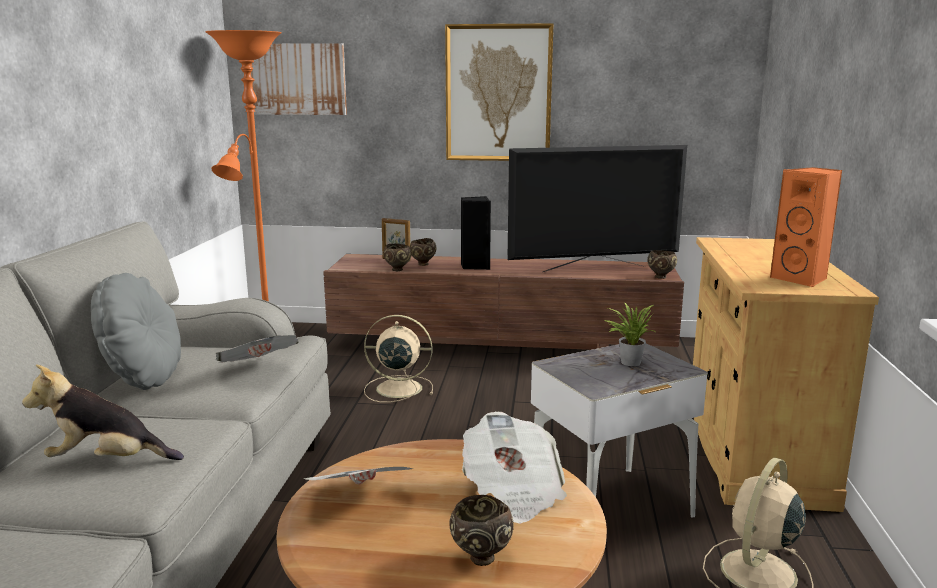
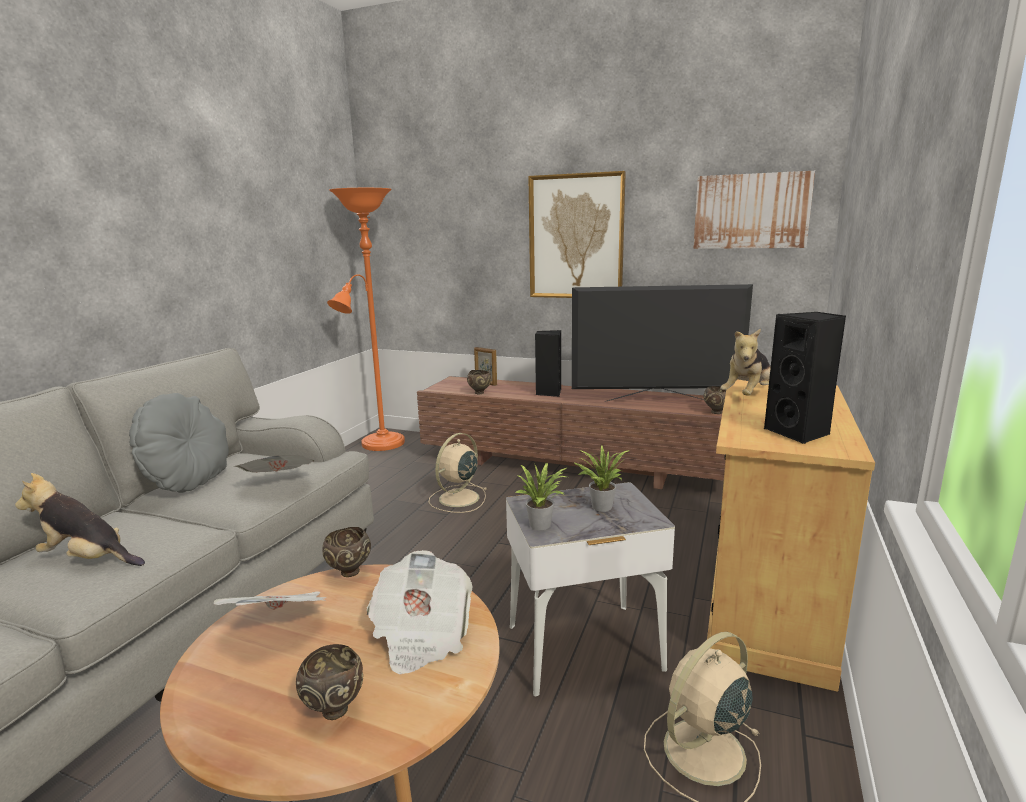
camera: 15 degrees right, 0 degrees up
(295, 79) = (409, 228): picture -> picture (751, 211)
(397, 388) = (457, 499): beige fan -> beige fan turned 75 degrees counterclockwise
(423, 264) = (504, 389): brown bowl -> brown bowl (349, 573)
(589, 381) = (543, 525): none -> potted plant
(730, 251) = (748, 395): none -> plush toy
(802, 279) = (799, 433): orange speaker -> black speaker

